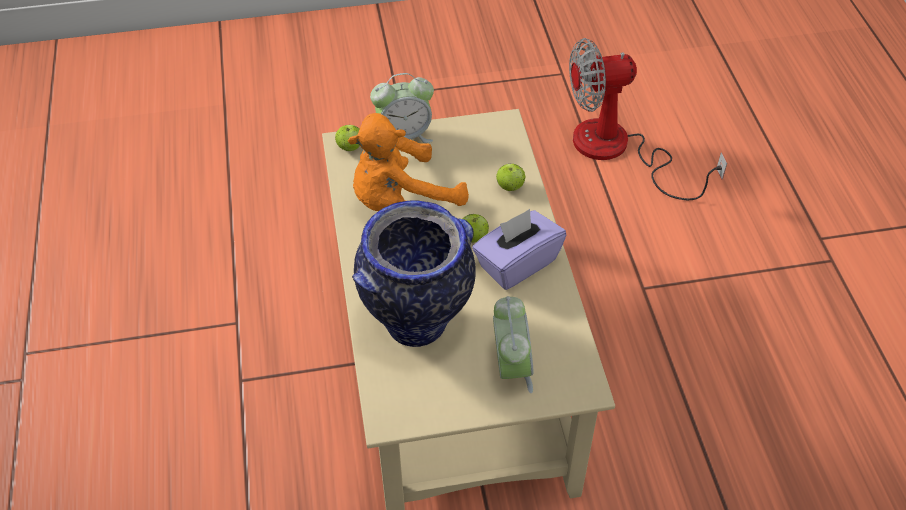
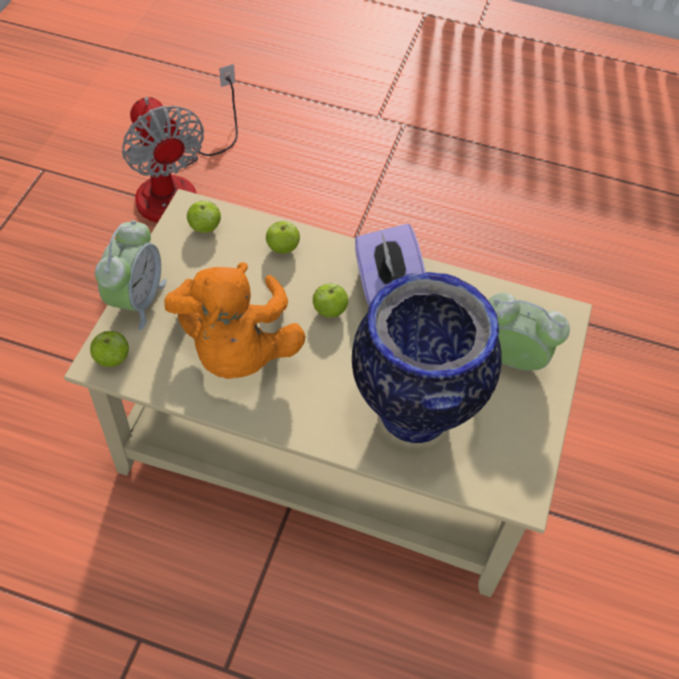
camera: 65 degrees left, 5 degrees up
(494, 138) = (205, 228): none -> apple
(617, 150) = (179, 185): fan -> fan turned 45 degrees counterclockwise

